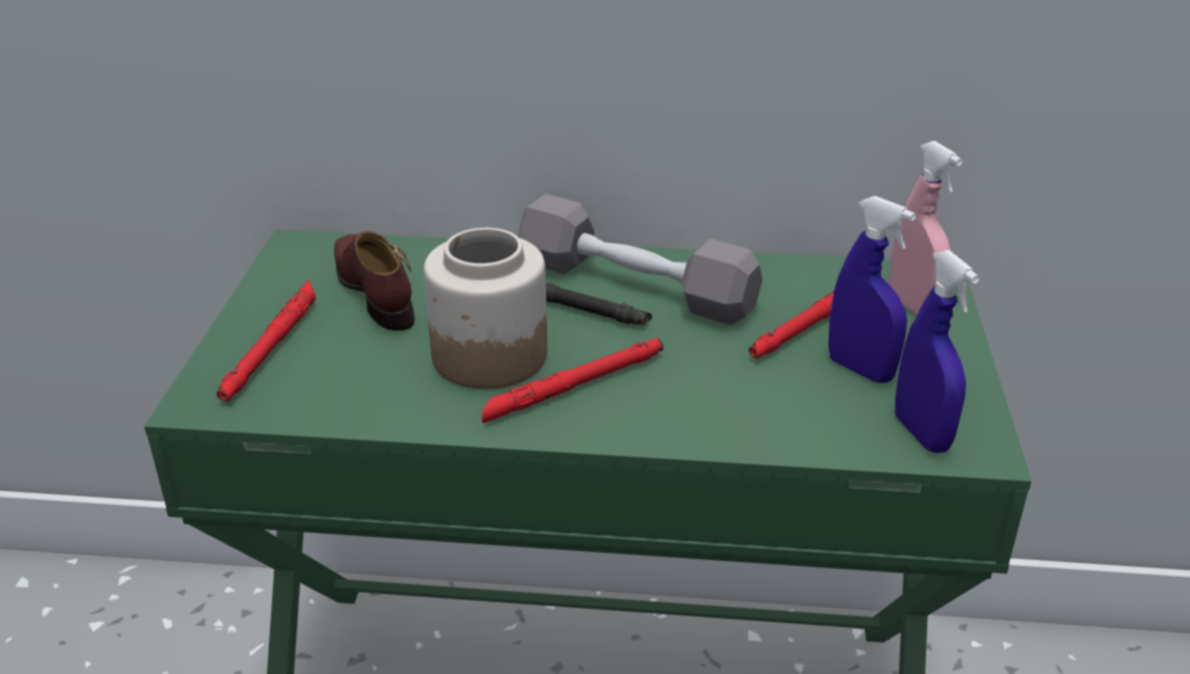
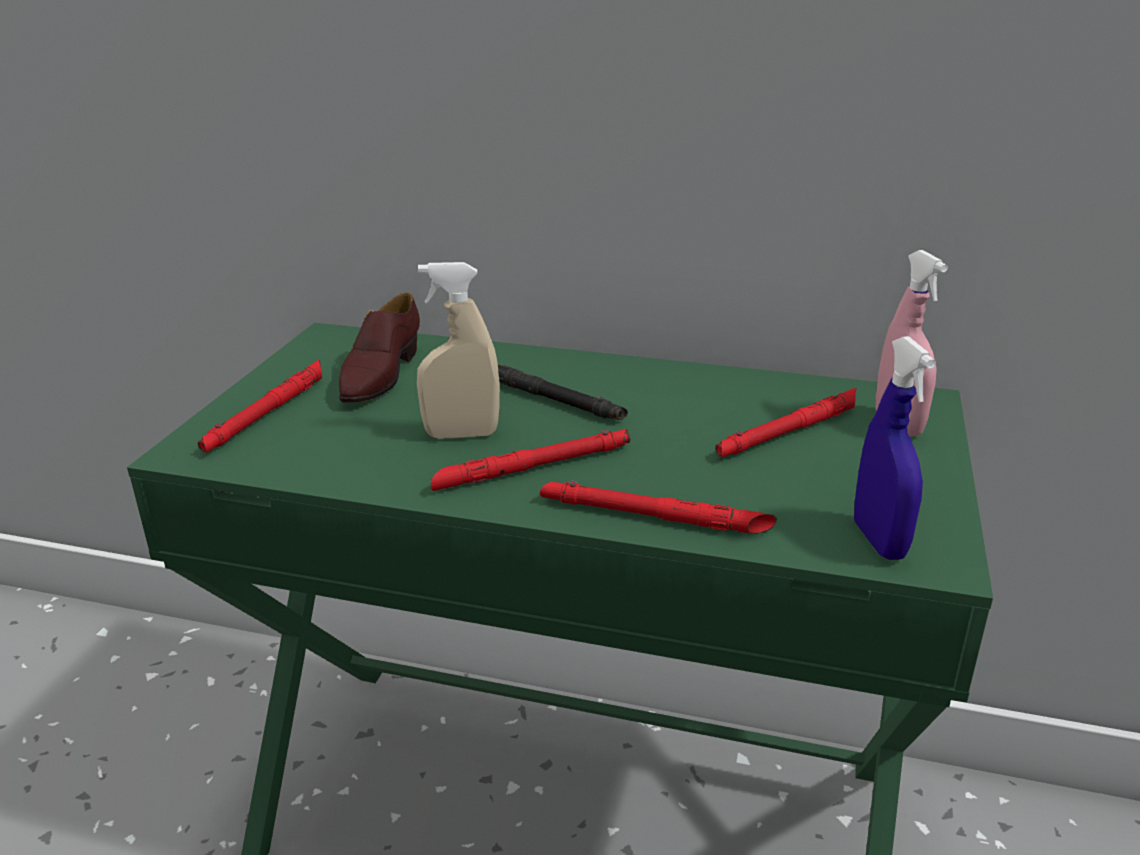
camera: 10 degrees right, 5 degrees down
(375, 290) = (380, 374): brown shoe -> brown shoe turned 150 degrees counterclockwise
(488, 355) = (461, 434): jar -> beige spray bottle
(635, 285) = (622, 387): grey dumbbell -> none
(708, 429) = (654, 516): none -> red flashlight
(860, 369) = (828, 476): blue spray bottle -> none

